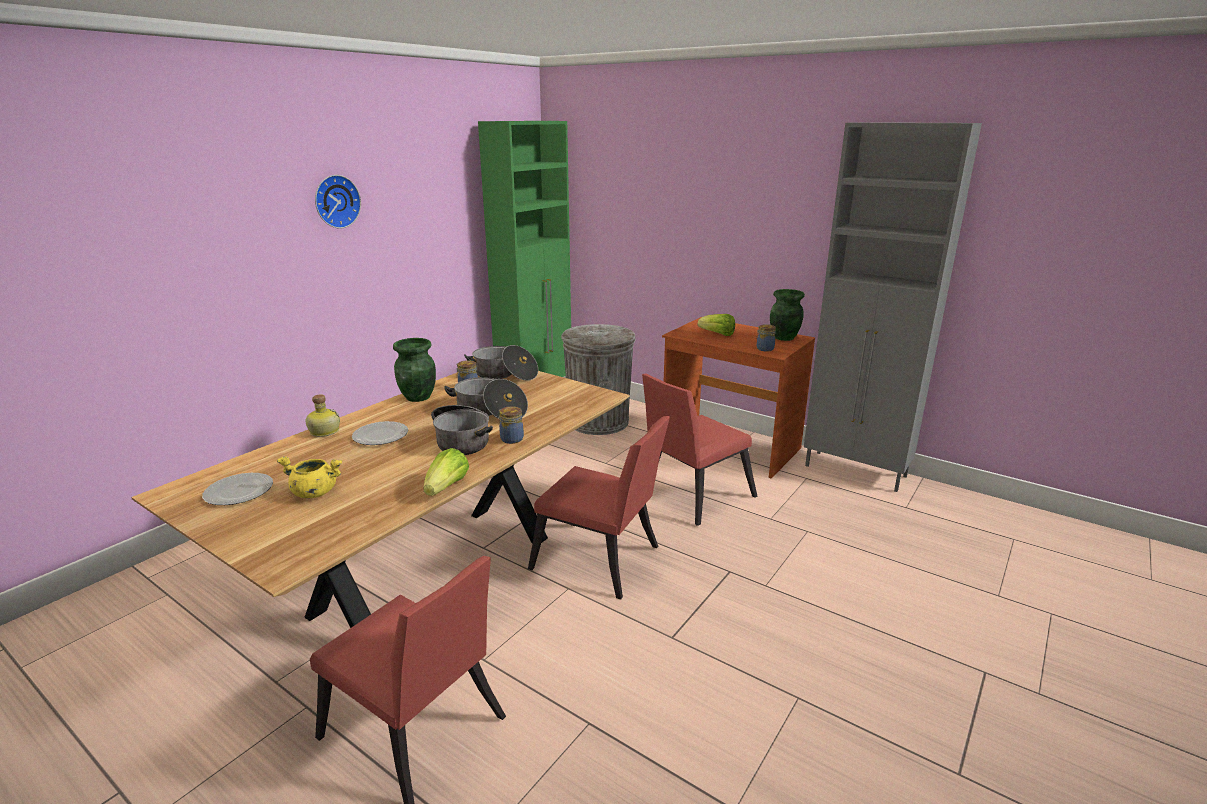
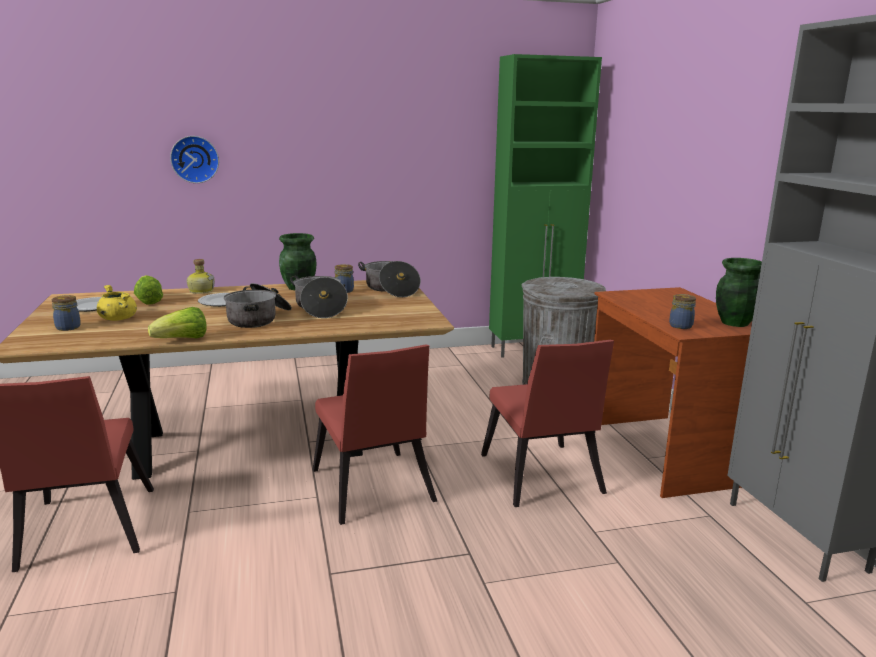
camera: 40 degrees right, 5 degrees down
(336, 201) = (331, 119): wall clock -> wall clock (195, 159)
(511, 439) = (290, 327): jar -> jar (68, 327)
(692, 497) = (541, 479): red chair -> red chair turned 105 degrees counterclockwise
(717, 334) = (658, 303): lettuce -> lettuce (149, 301)

